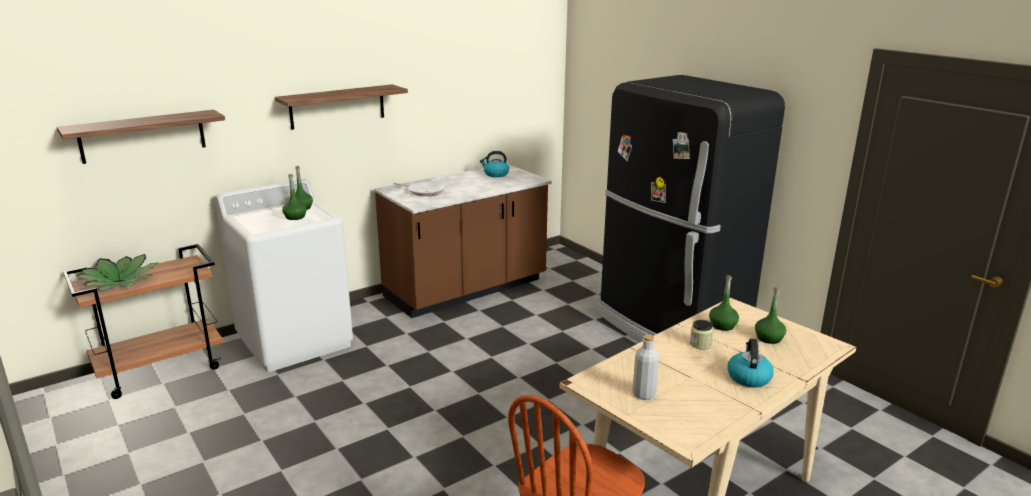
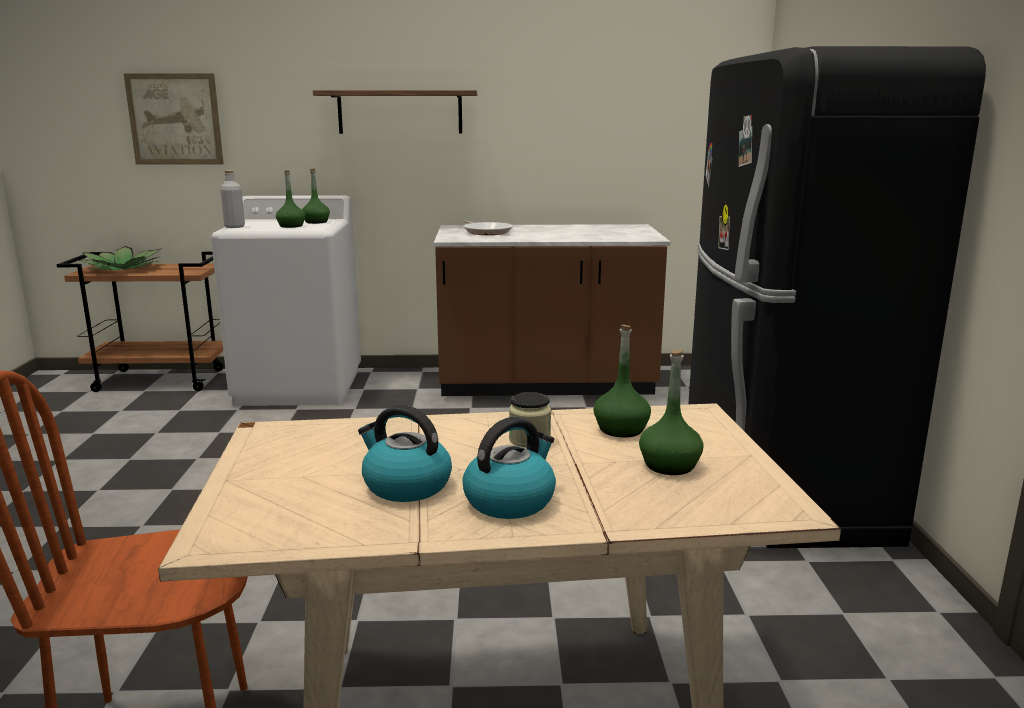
camera: 35 degrees right, 5 degrees down
(143, 136) = (175, 119): shelf -> picture
(495, 174) = (608, 229): kettle -> kettle (405, 485)
(644, 394) = (303, 467): grey bottle -> grey bottle (234, 226)

